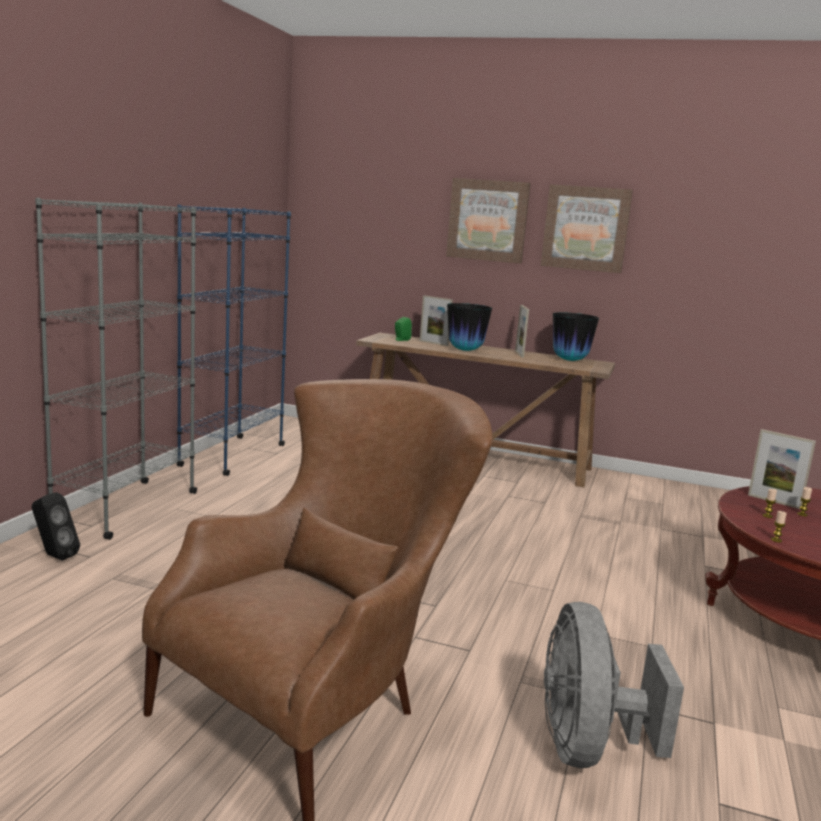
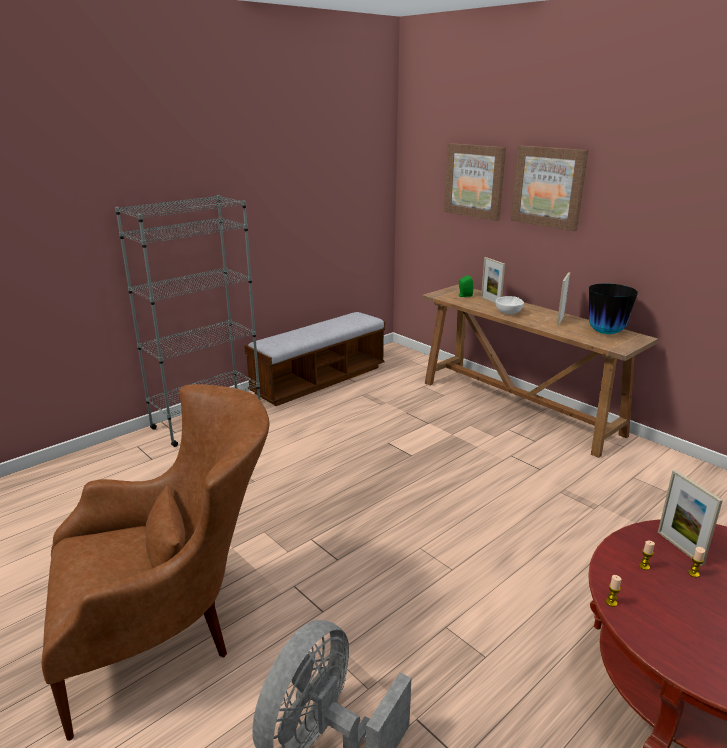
camera: 30 degrees right, 10 degrees up
(54, 556) = (133, 454): black speaker -> none
(232, 455) = (319, 380): blue bookcase -> bench
(465, 350) = (509, 313): vase -> white bowl
(585, 228) = (639, 198): picture -> picture (474, 181)

